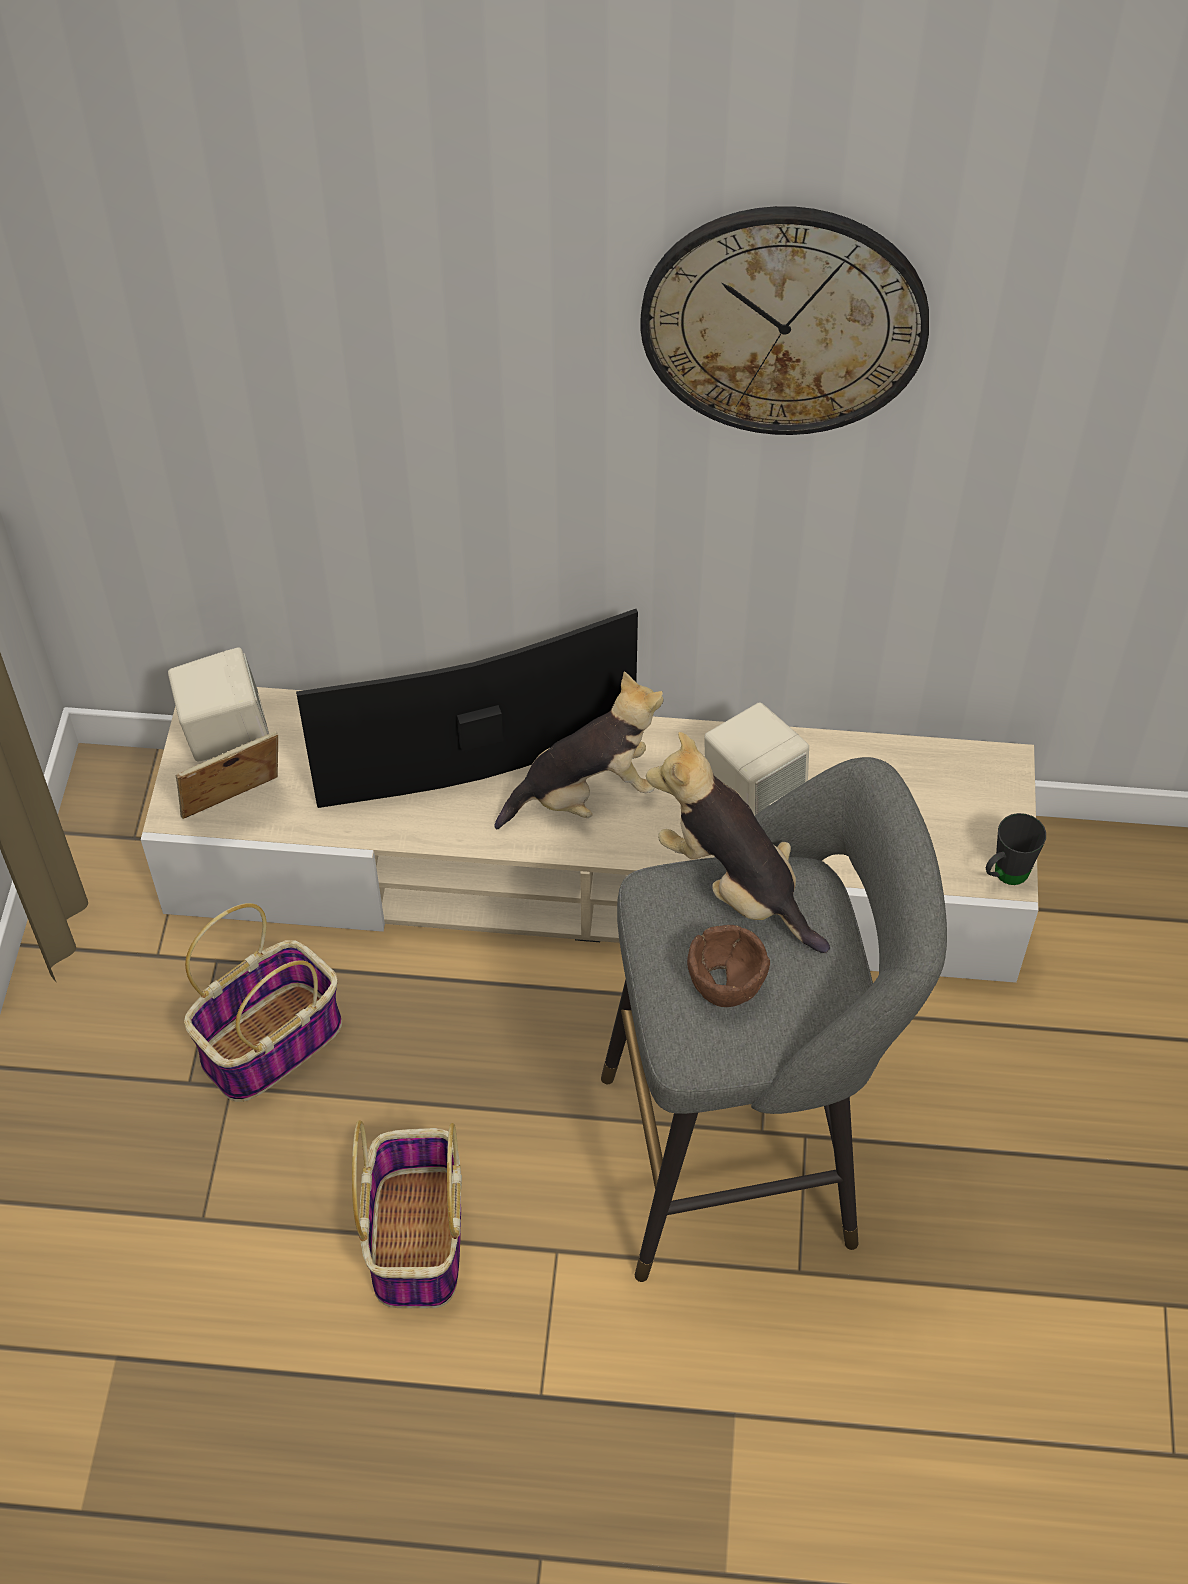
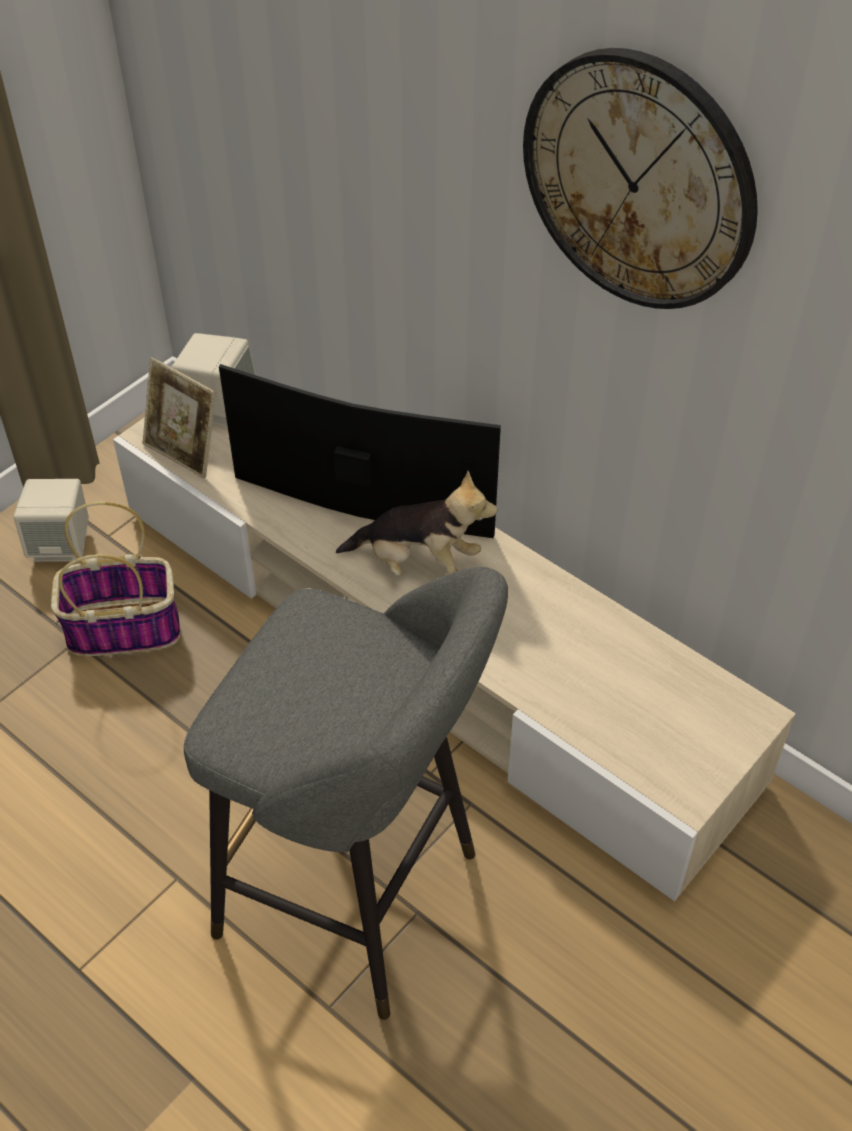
camera: 35 degrees right, 5 degrees down
(236, 810) = (184, 452): picture frame -> picture frame turned 150 degrees counterclockwise
(416, 1236) = (98, 808): basket -> none
(725, 985) = (288, 700): brown bowl -> none
(734, 885) = (365, 635): plush toy -> none
(752, 795) = (537, 628): beige speaker -> beige speaker (61, 545)
(1004, 876) = (686, 796): black mug -> none

